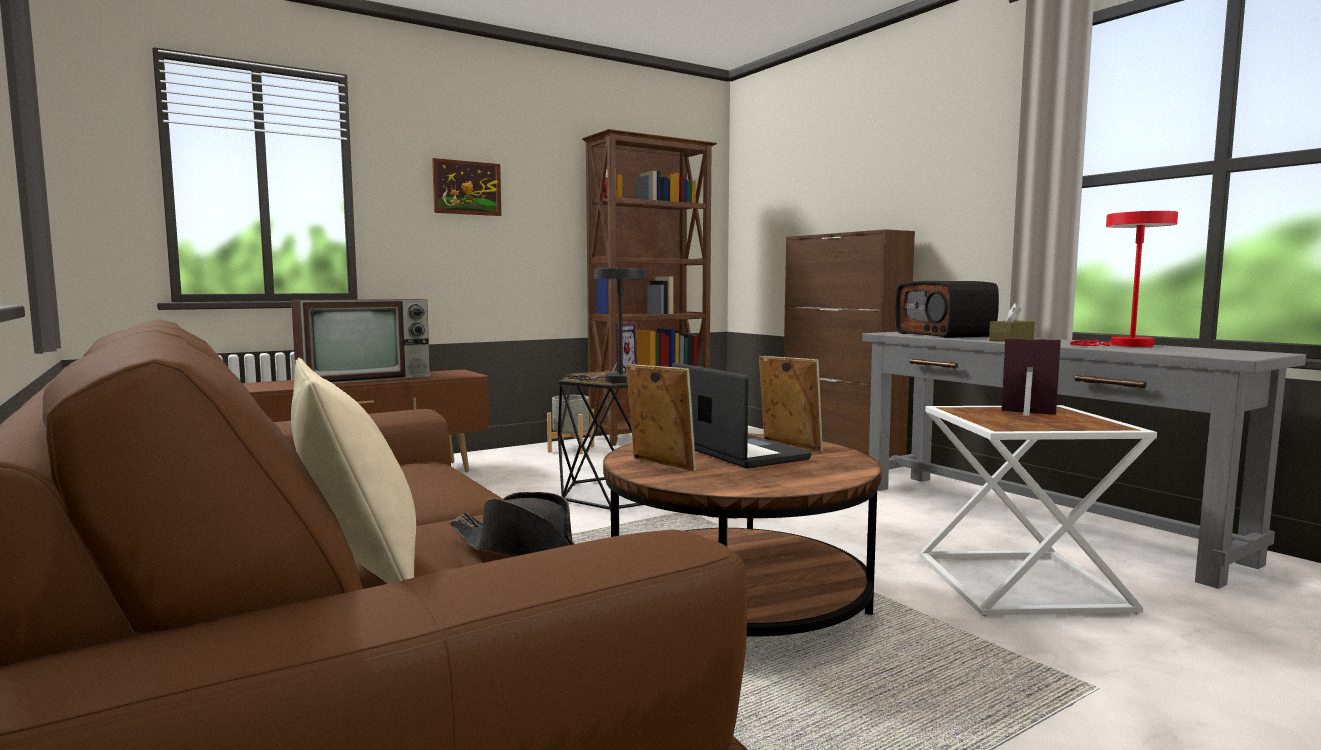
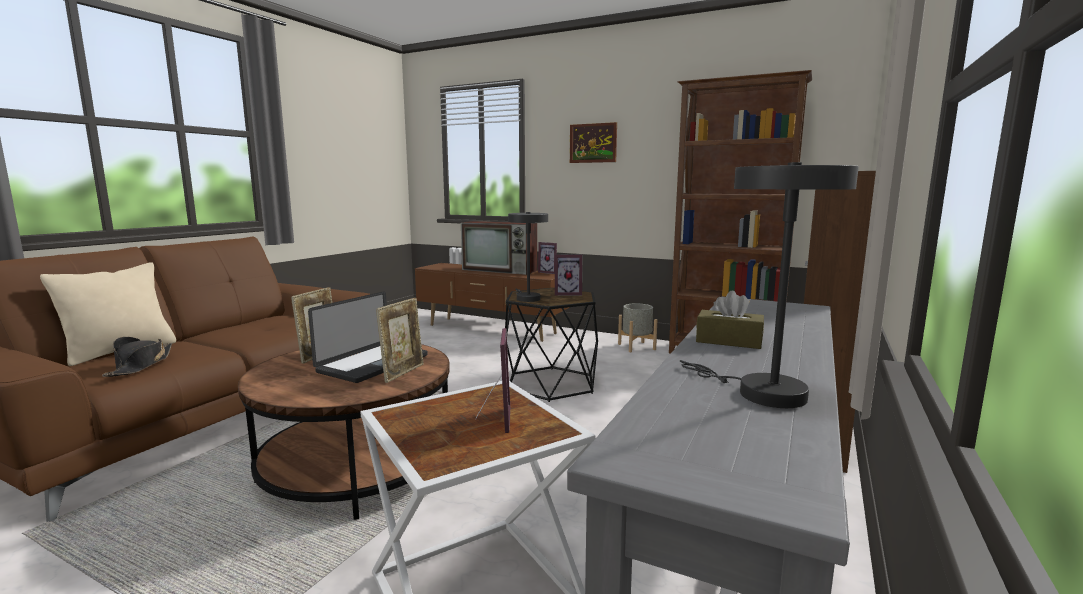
camera: 60 degrees right, 5 degrees up
(440, 371) = (549, 272): none -> picture frame
(945, 335) = (765, 317): radio -> none
(1126, 345) = (760, 392): red table lamp -> grey table lamp

